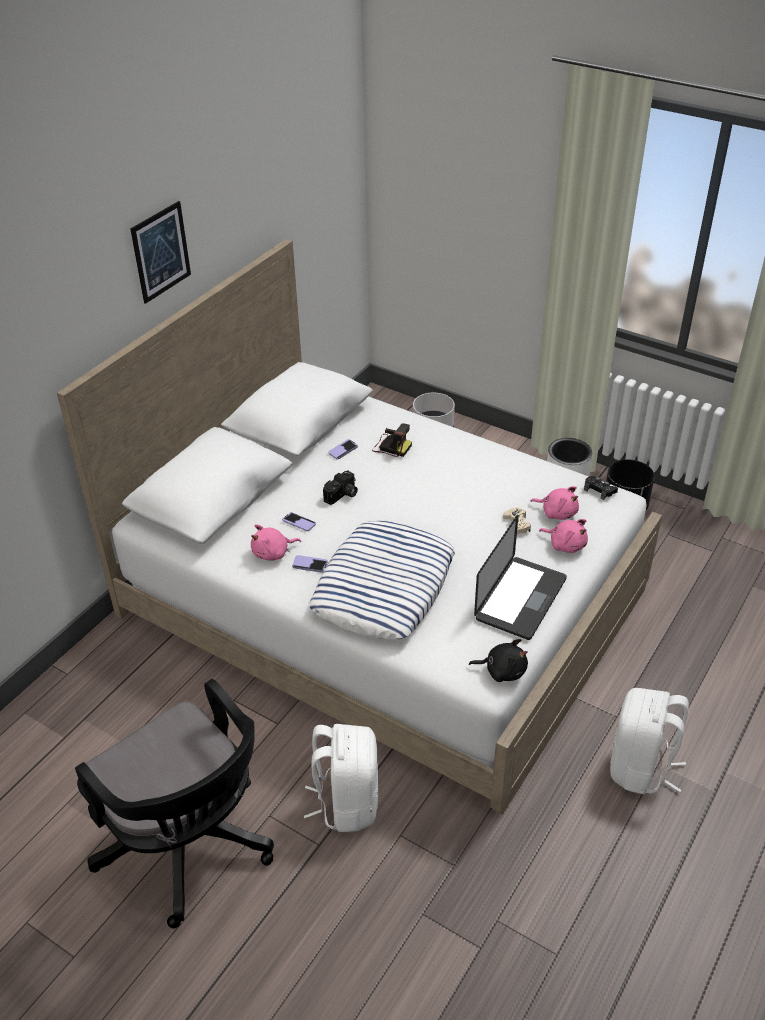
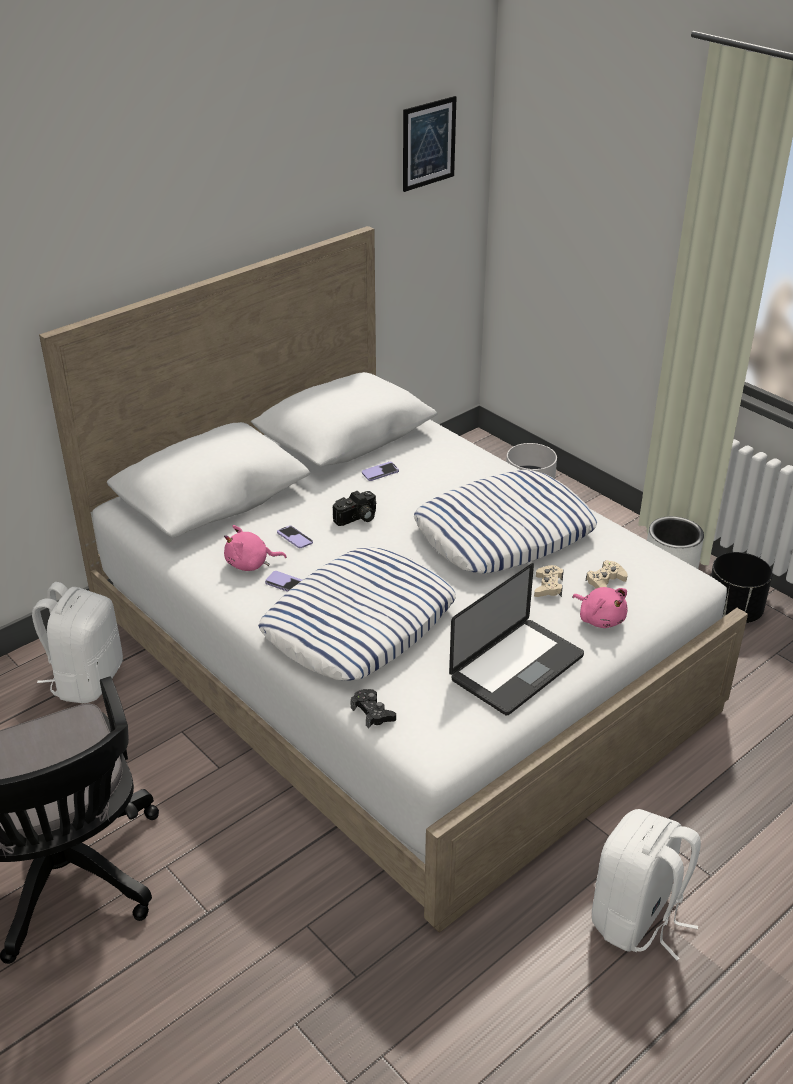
camera: 15 degrees right, 5 degrees down
(161, 252) = (196, 204): picture -> picture (428, 143)
(347, 802) = (260, 872): white backpack -> white backpack (86, 679)
(391, 447) = (437, 478): camera -> none
(463, 485) = (504, 532): none -> pillow
(502, 670) = (458, 743): black plush toy -> none
(557, 512) = (605, 581): pink plush toy -> beige game controller
(599, 490) = (669, 567): black game controller -> black game controller (373, 713)

